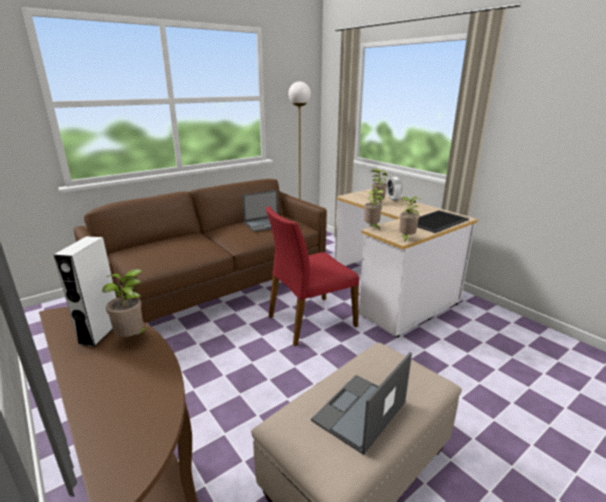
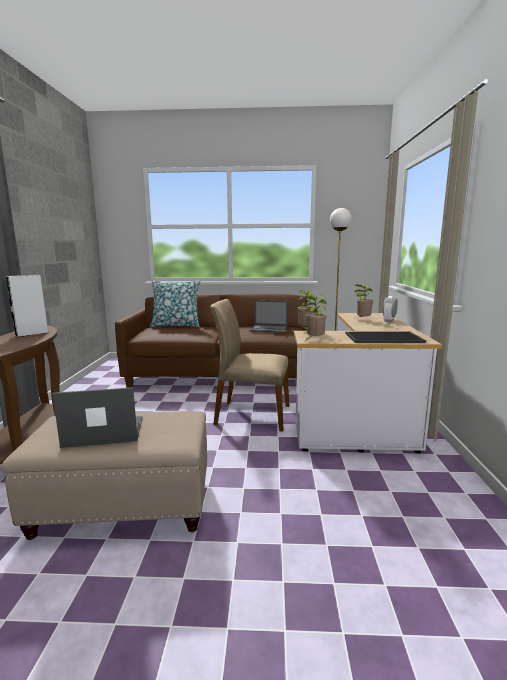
camera: 40 degrees right, 10 degrees down
(133, 338) = (34, 338): potted plant -> none
(149, 243) = (176, 325): none -> pillow
(310, 320) = (252, 415): red chair -> beige chair

